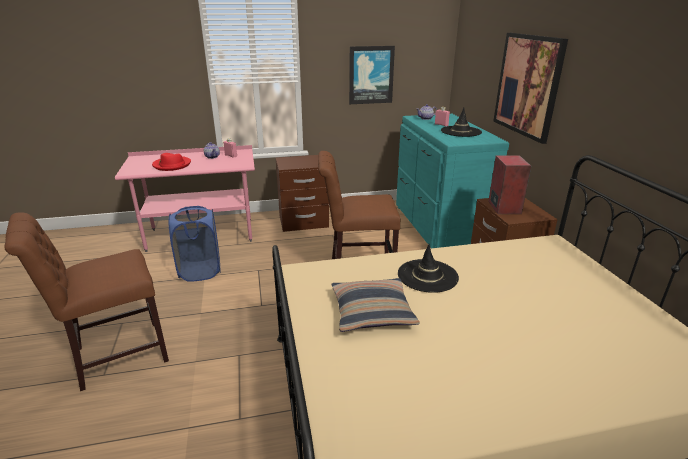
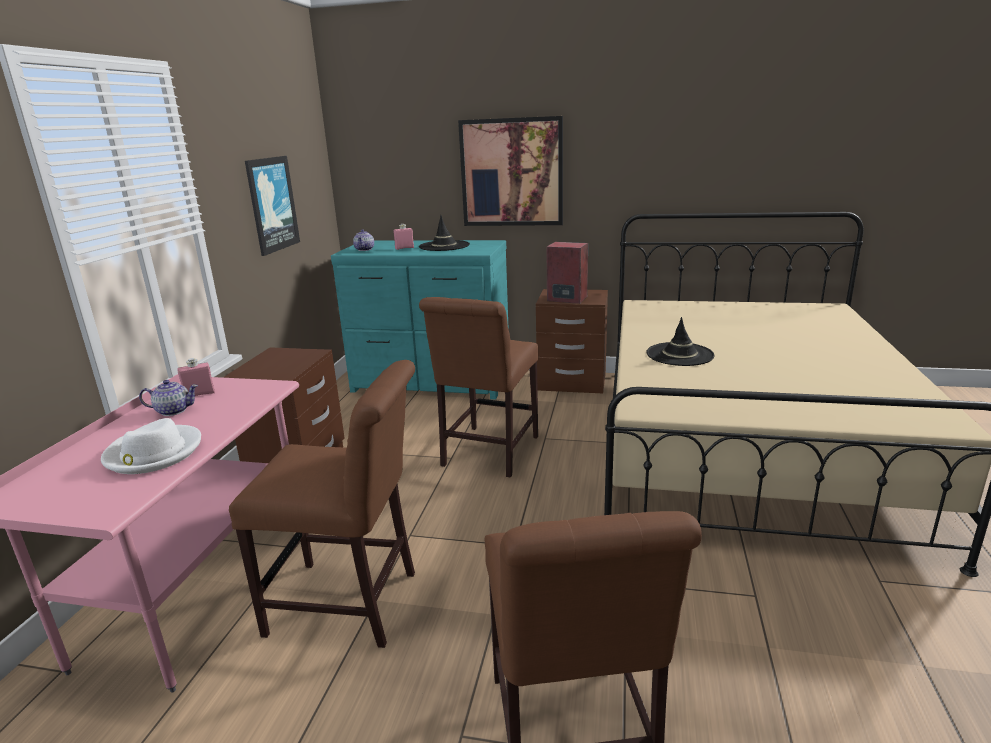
camera: 65 degrees left, 5 degrees down
(172, 165) = (153, 453): red hat -> white hat
(200, 271) = (351, 604): blue laundry basket -> brown chair
(372, 312) = (743, 387): pillow -> none

